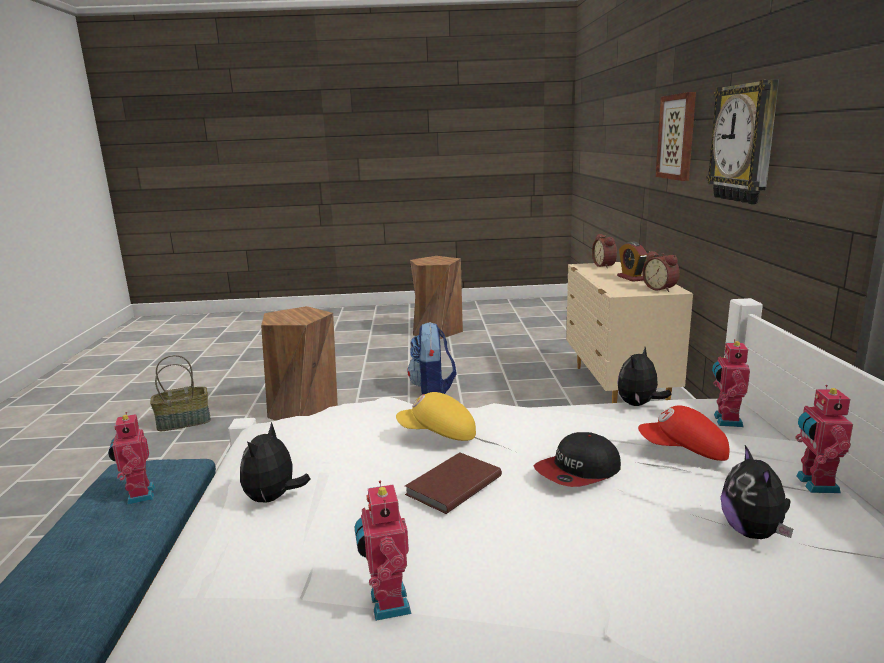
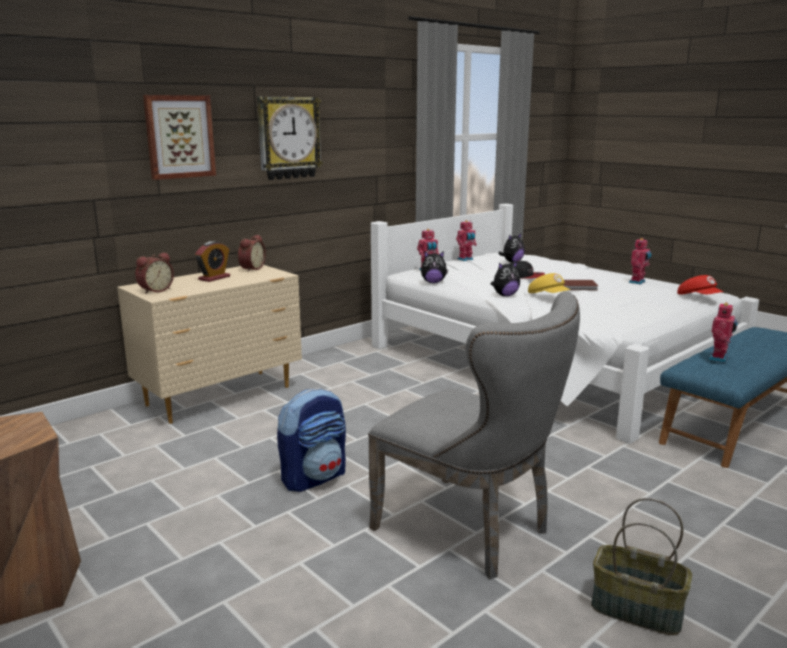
camera: 130 degrees left, 0 degrees up
(273, 498) = (652, 306): plush toy -> plush toy (505, 295)
(304, 411) = (472, 530): brown stool -> grey chair
(684, 452) = (475, 270): red cap -> red cap (699, 298)

